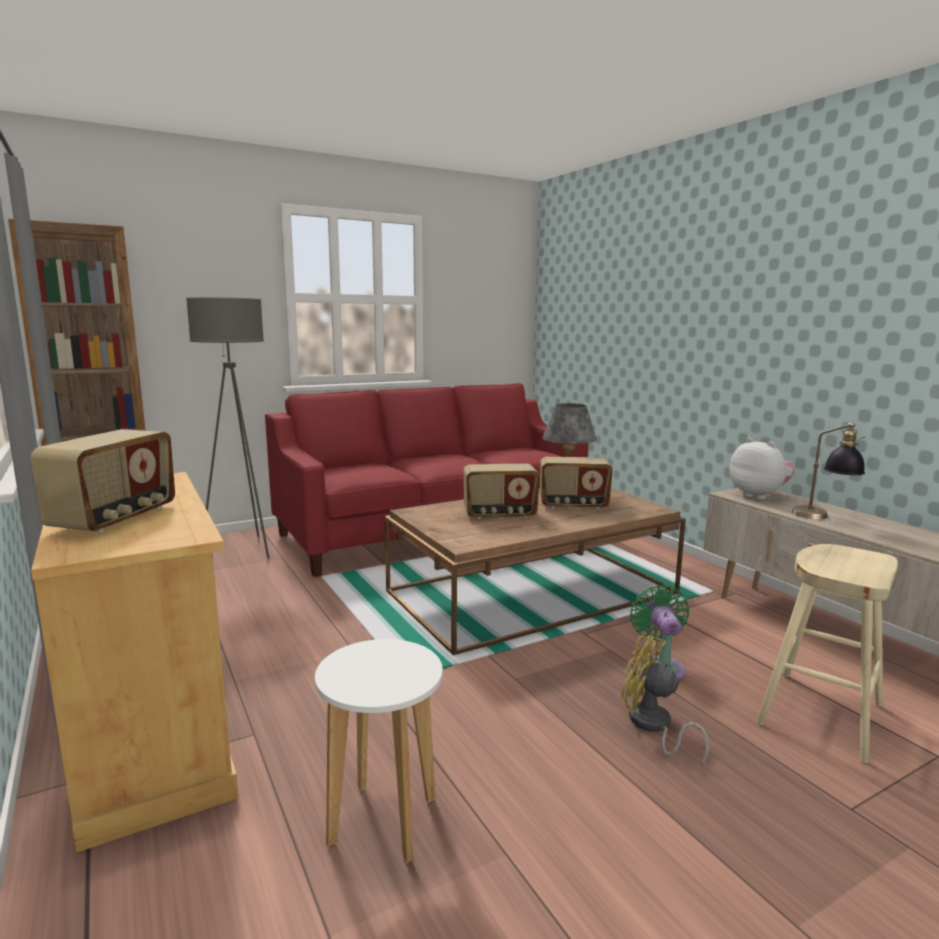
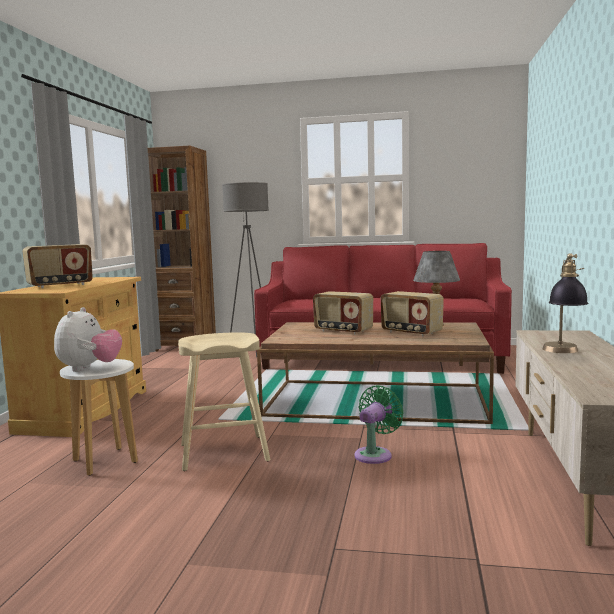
camera: 40 degrees right, 5 degrees down
(653, 726) = (301, 475): yellow fan -> none
(759, 496) = (558, 336): plush toy -> plush toy (89, 368)
(821, 714) = (435, 509): beige stool -> beige stool (223, 453)

